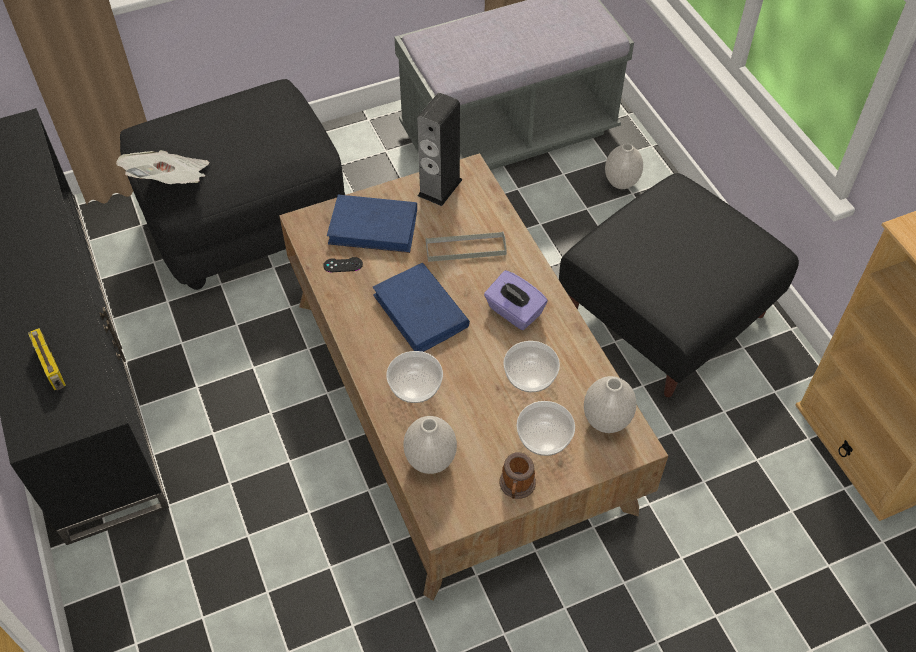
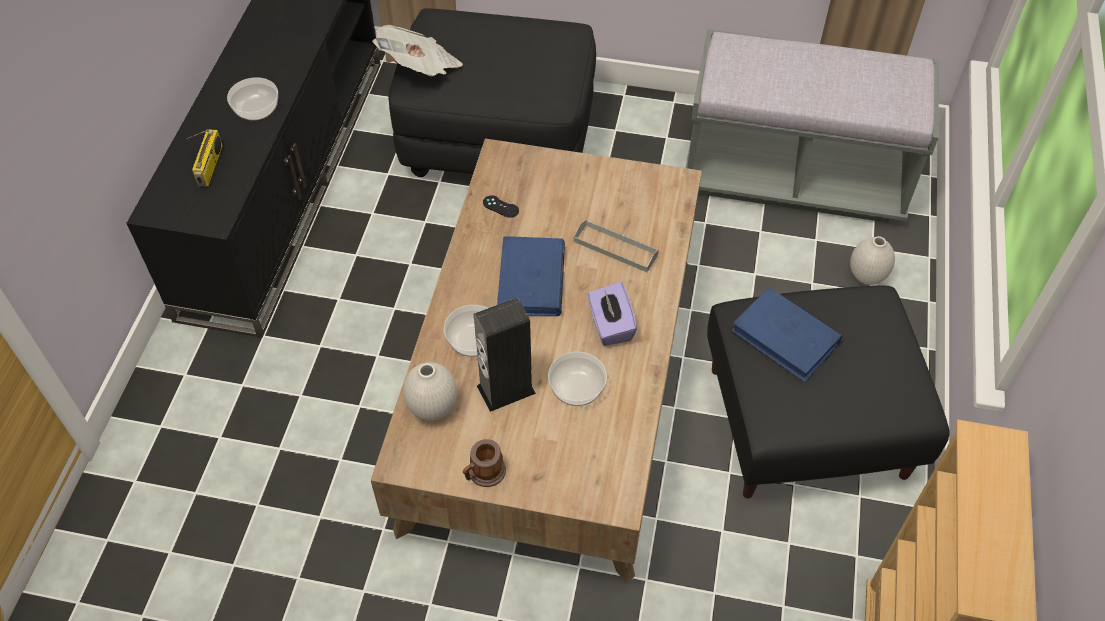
camera: 35 degrees right, 0 degrees up
(374, 227) = (553, 188): blue book -> blue book (785, 337)
(440, 187) = (639, 183): speaker -> speaker (506, 389)
(544, 436) = (543, 446): bowl -> bowl (257, 108)
(606, 422) = (608, 467): white vase -> none

